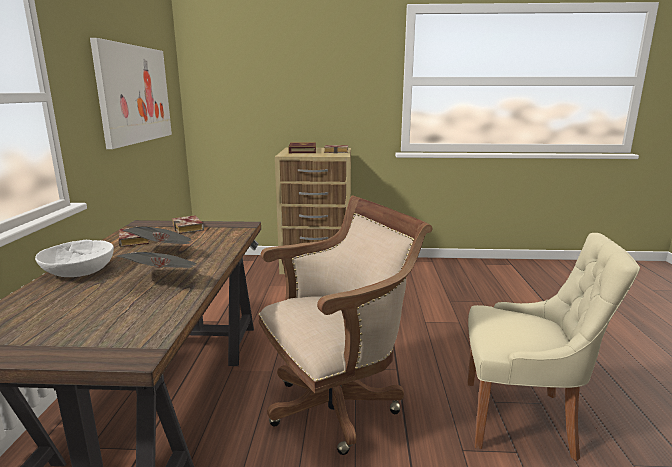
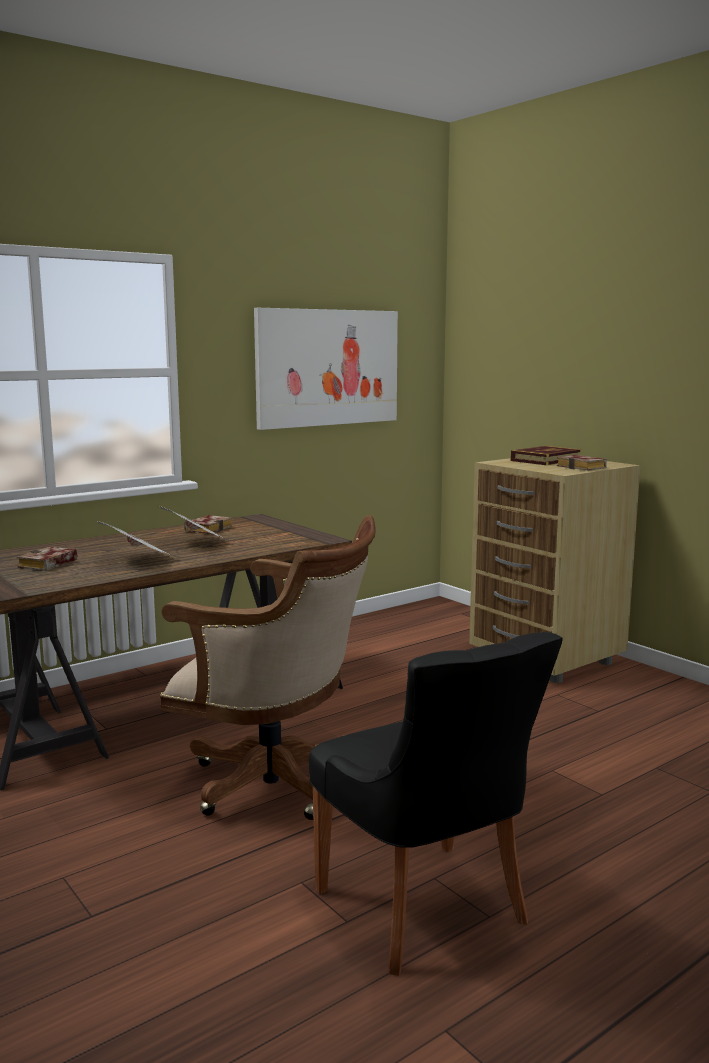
camera: 50 degrees right, 5 degrees down
(78, 271) = (118, 540): white bowl -> none
(189, 228) = (274, 530): book -> book (48, 565)
(523, 419) = (426, 909): beige chair -> black chair

